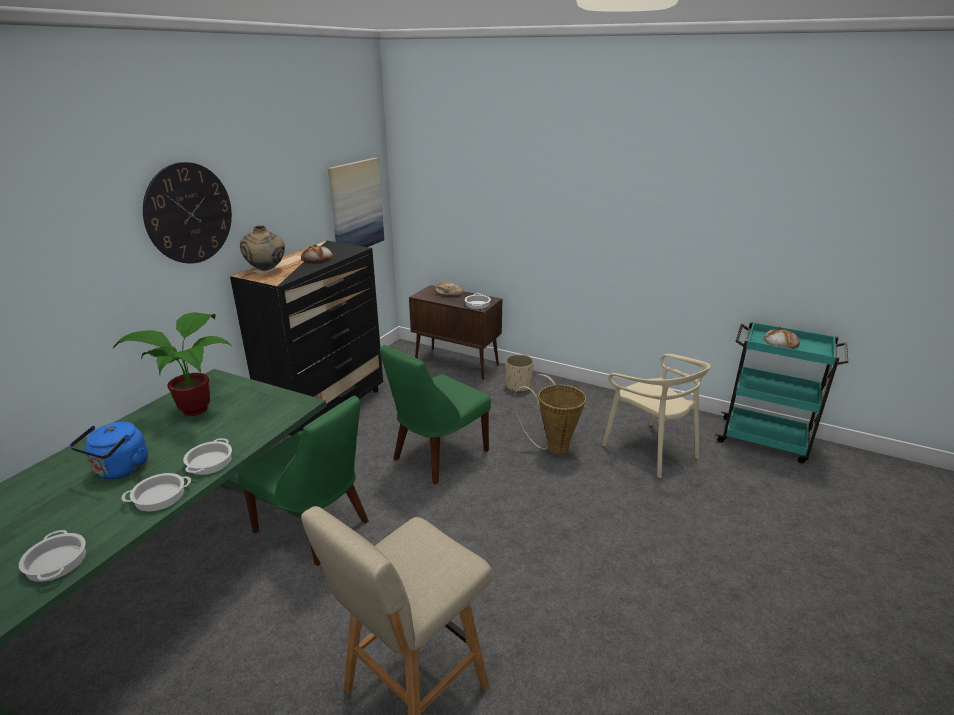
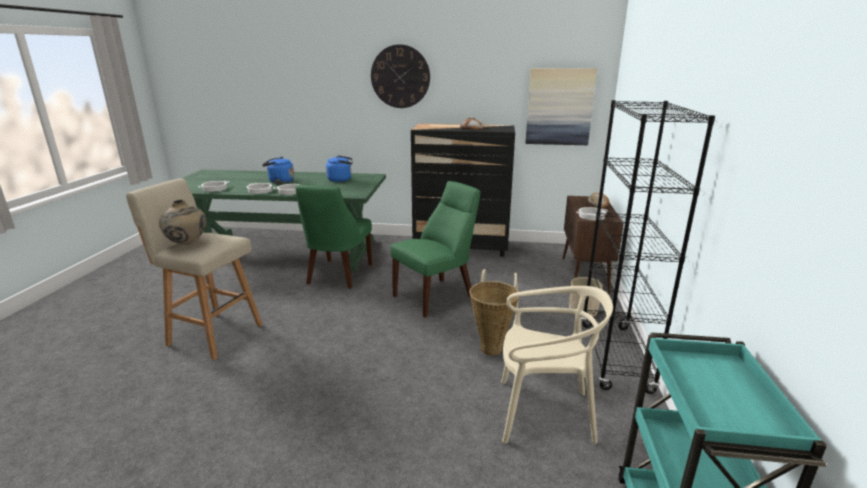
camera: 70 degrees right, 5 degrees down
(197, 407) = (341, 179): potted plant -> blue kettle
(266, 270) = (435, 125): beige vase -> beige vase (188, 244)
(437, 456) = (436, 296): green chair -> green chair turned 120 degrees clockwise
(590, 396) = (614, 357): none -> black bookcase
(650, 449) = (543, 413): beige chair -> beige chair turned 120 degrees counterclockwise
(780, 342) = (718, 381): bread -> none

